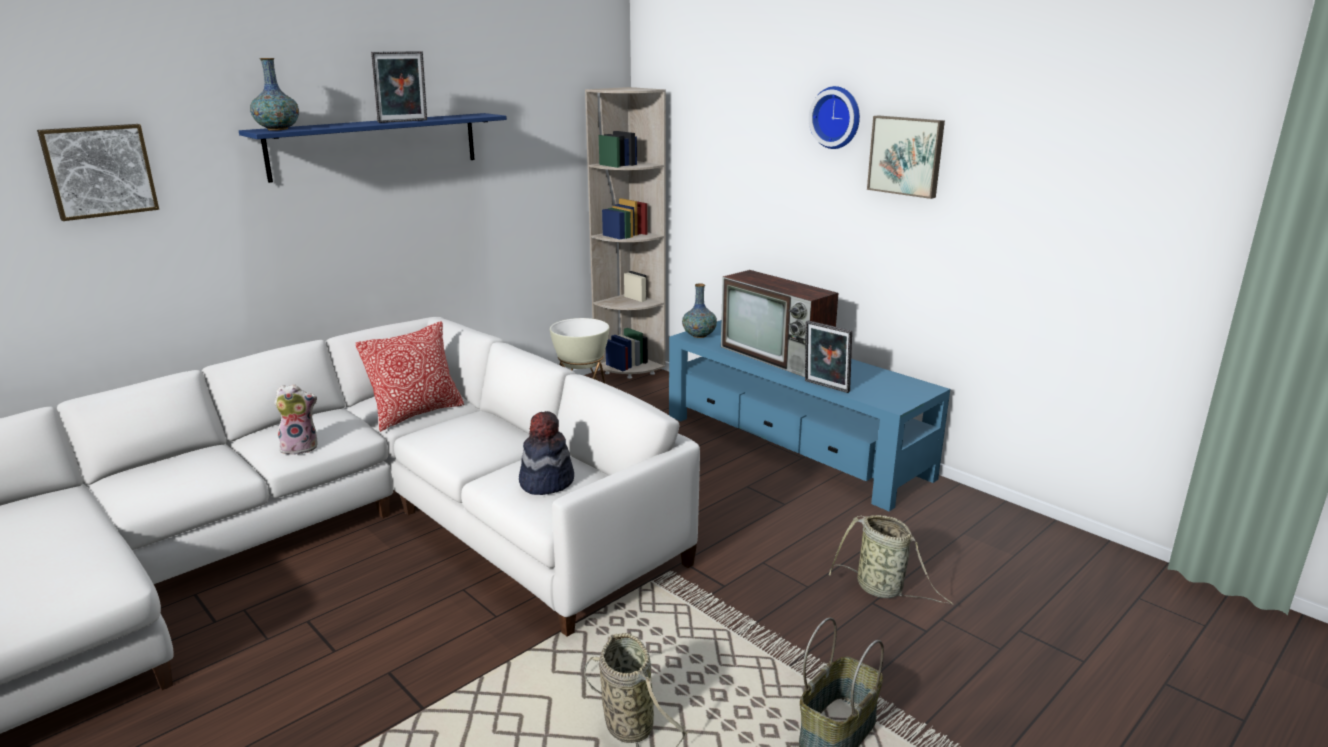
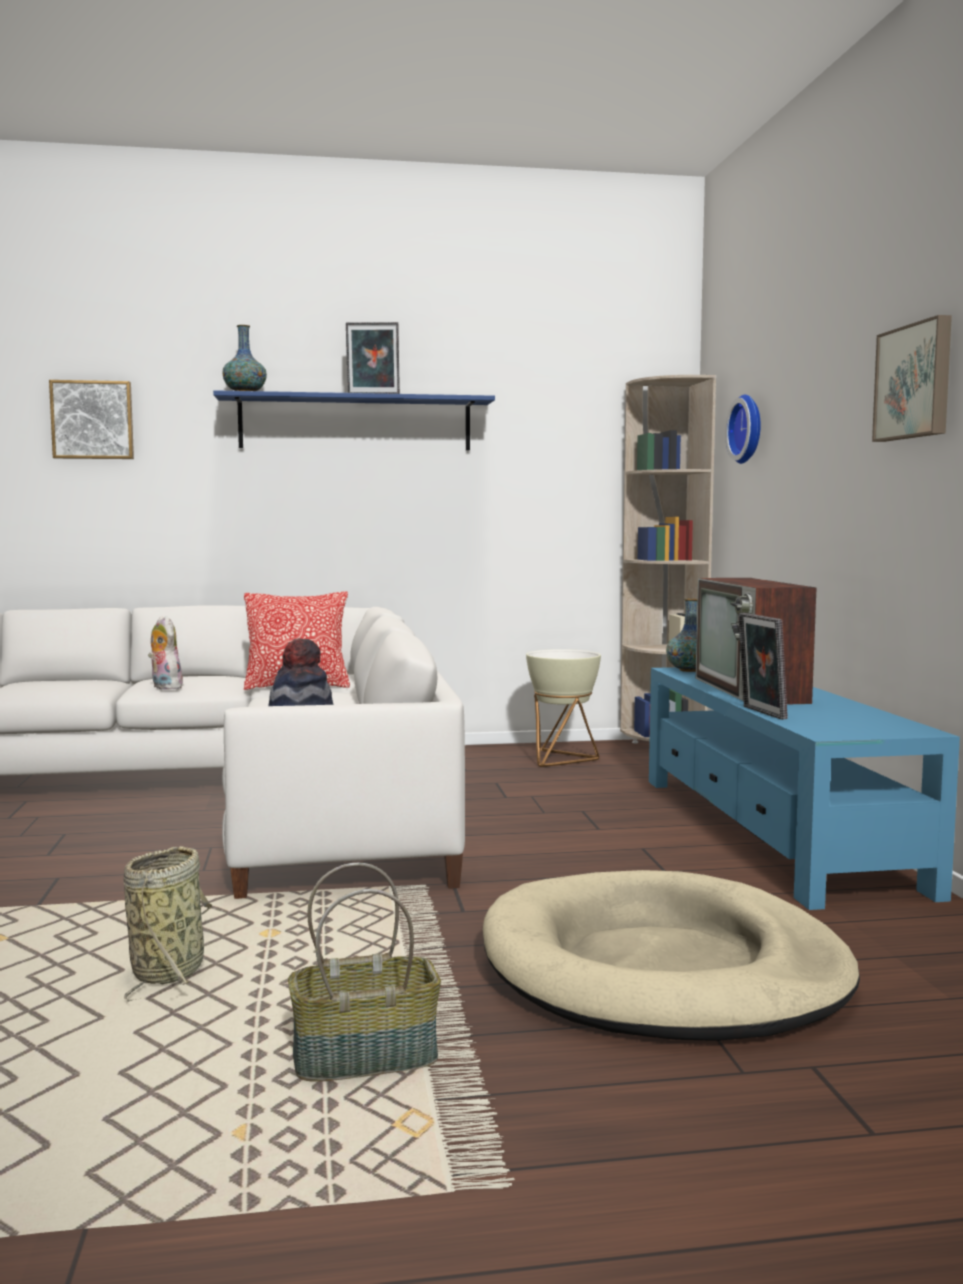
camera: 35 degrees right, 15 degrees down
(301, 447) = (164, 687): plush toy -> plush toy turned 150 degrees counterclockwise
(837, 117) = (852, 354): wall clock -> wall clock (748, 429)
(883, 589) = (663, 969): basket -> beige dog bed

